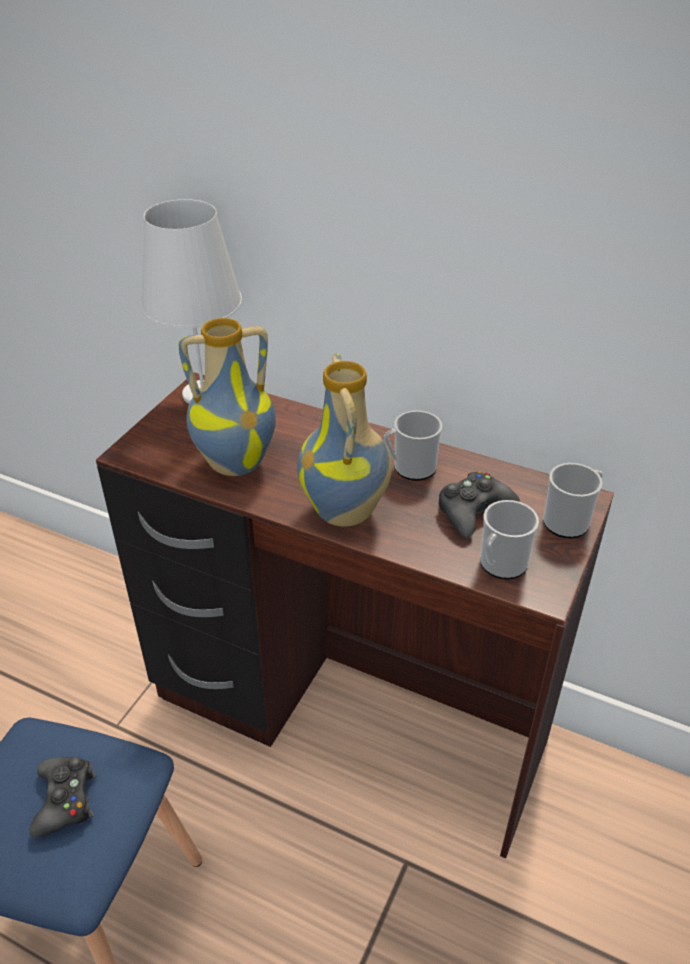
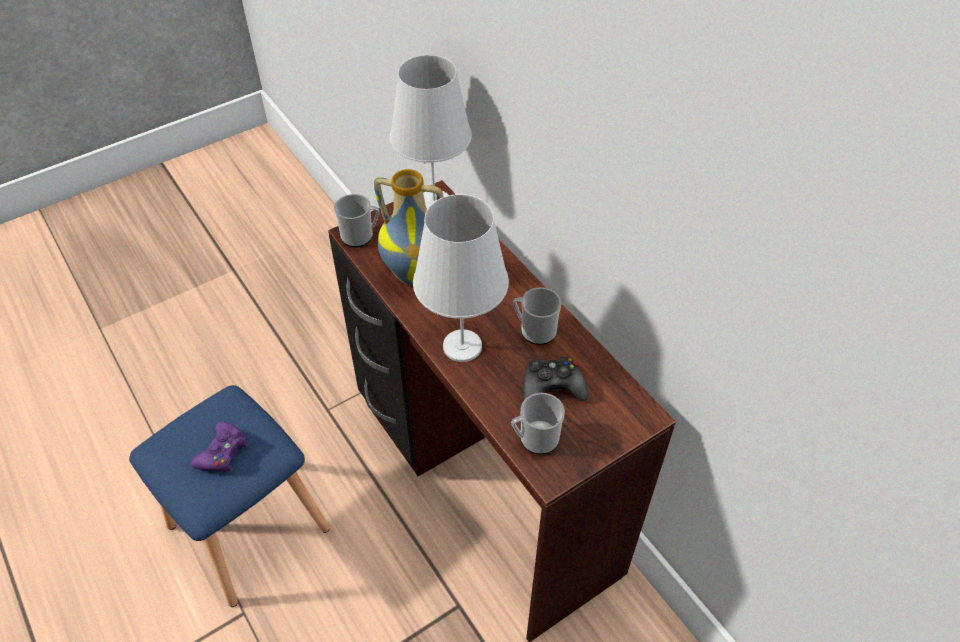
camera: 30 degrees right, 10 degrees up
(65, 800) = (223, 453): black game controller -> purple game controller
(347, 512) = (461, 346): vase -> white table lamp
(569, 521) = (618, 429): mug -> mug (361, 236)

